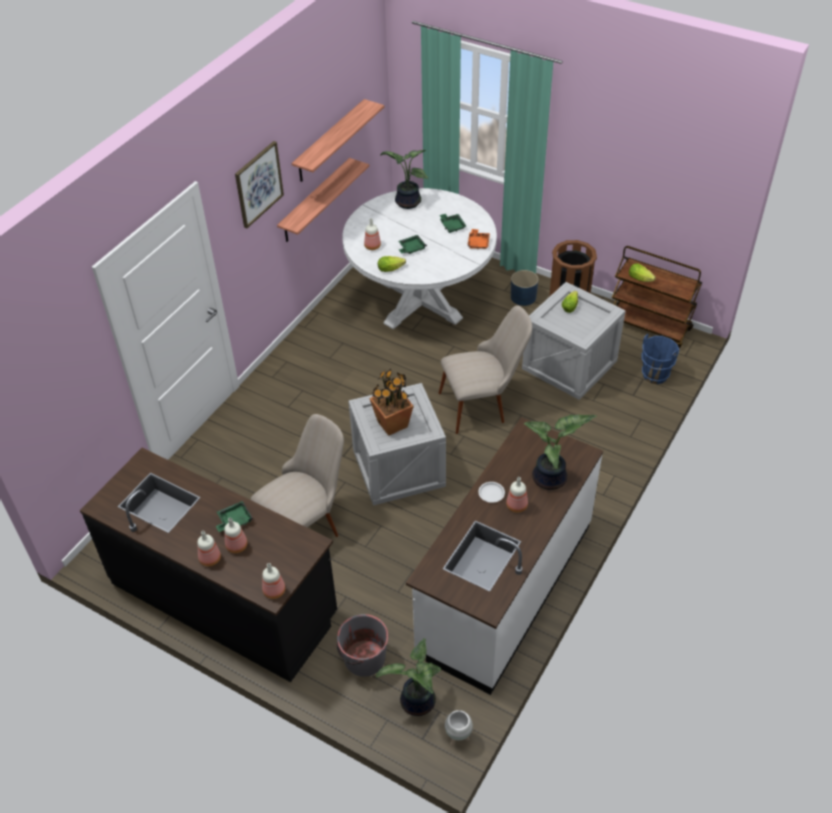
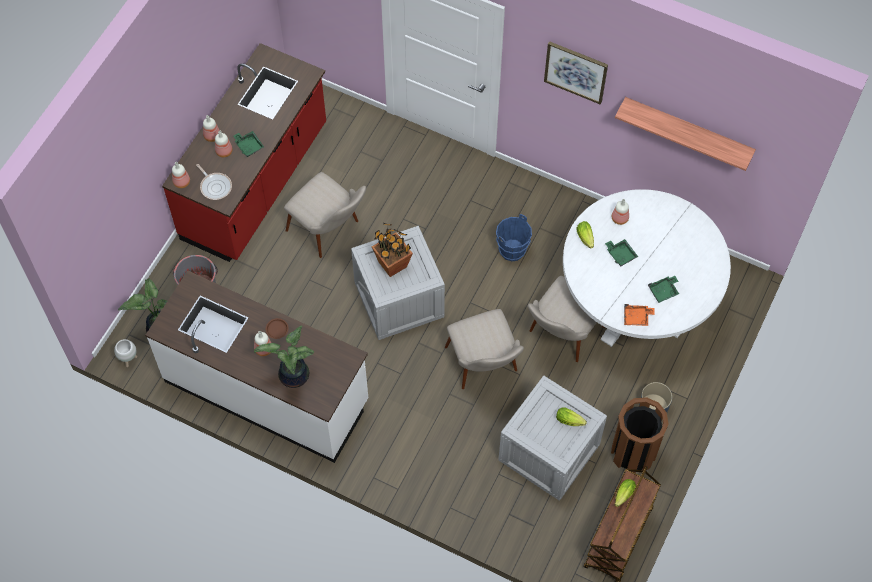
camera: 85 degrees right, 15 degrees up
(224, 598) = (256, 183): black counter -> red counter
(287, 554) = (215, 186): none -> frying pan
(315, 201) = (647, 147): shelf -> none
(406, 203) = (699, 244): potted plant -> none
(451, 351) = (559, 338): none -> beige chair
(491, 493) = (277, 329): white plate -> brown plate
(655, 375) = (541, 538): blue bucket -> blue bucket (512, 251)

